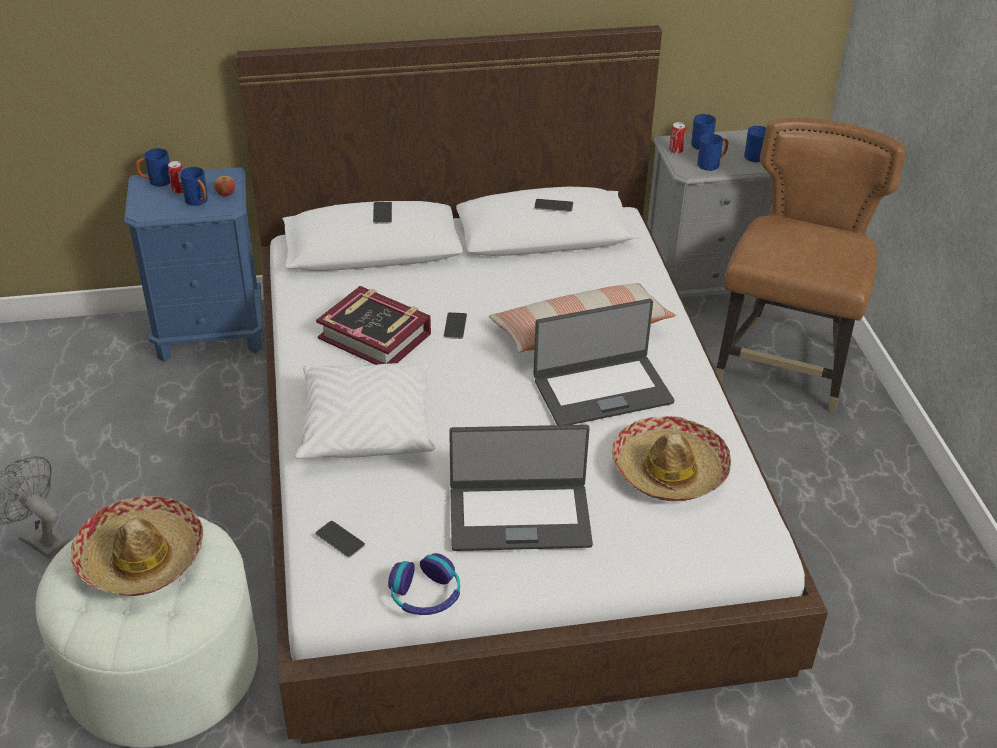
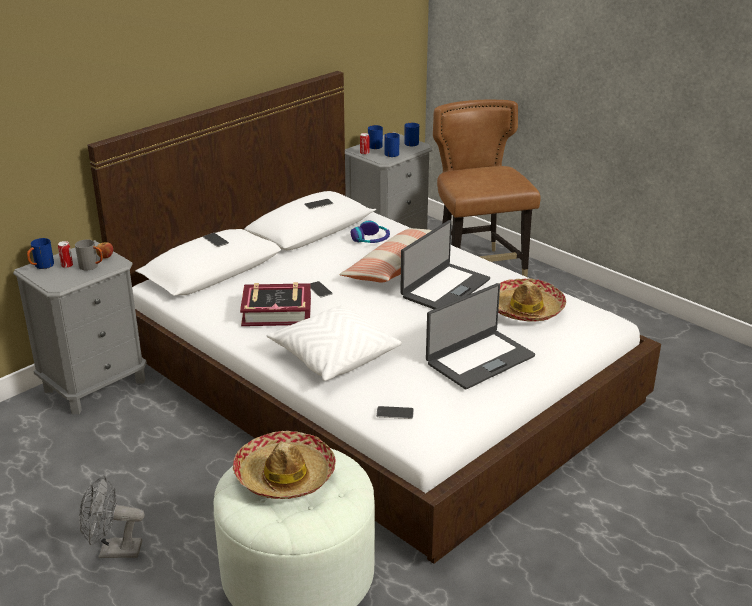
camera: 35 degrees left, 10 degrees down
(199, 202) = (92, 267): blue mug -> grey mug
(211, 333) = (95, 385): blue nightstand -> grey nightstand
(425, 594) = (476, 416): headphones -> headphones (371, 239)

